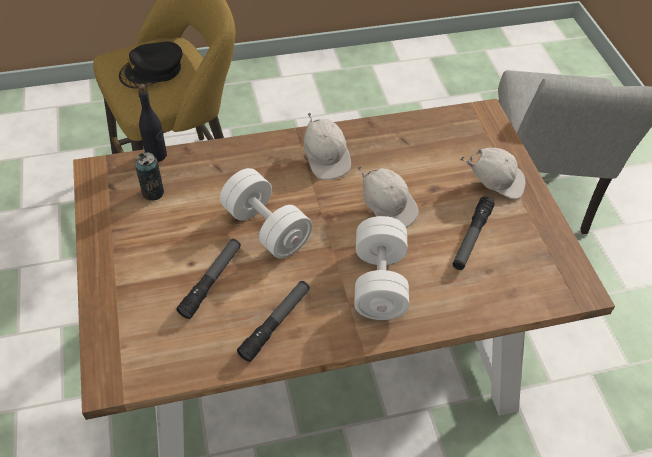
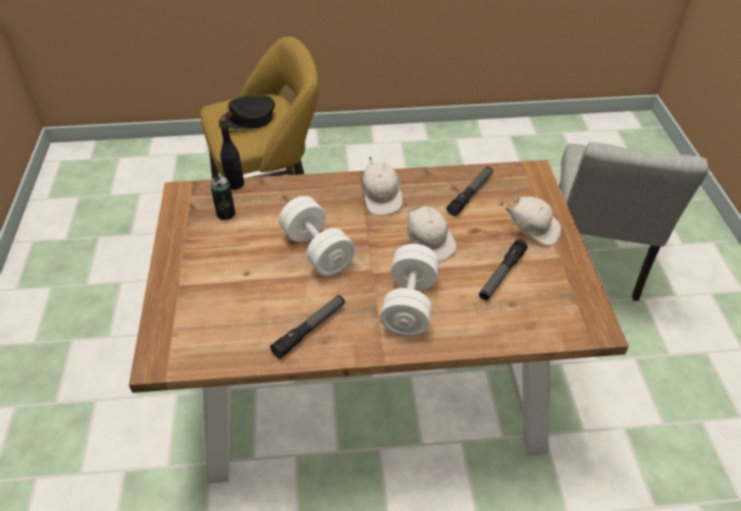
camera: 10 degrees right, 5 degrees down
(211, 281) = (261, 289): flashlight -> flashlight (470, 194)

